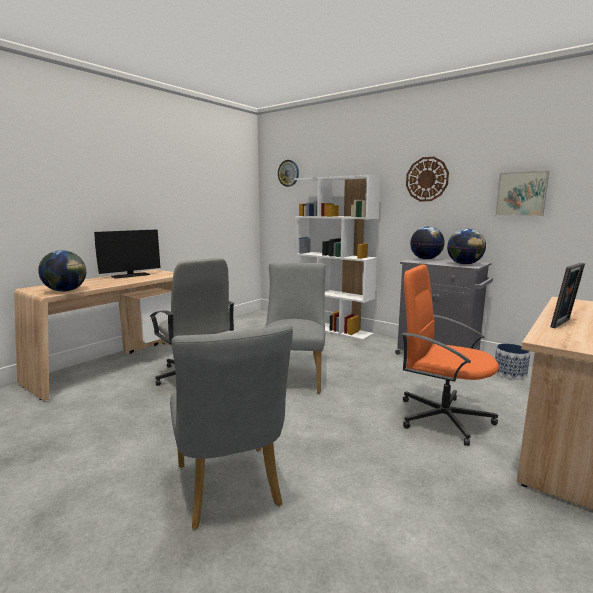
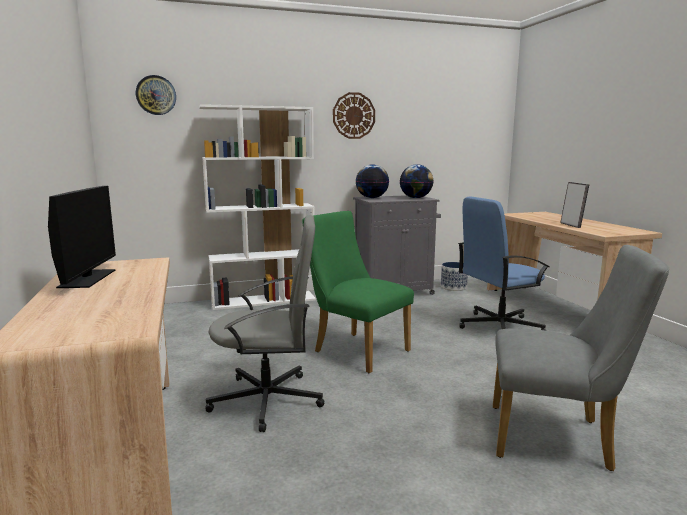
camera: 55 degrees left, 0 degrees up
(66, 291) = (129, 321): globe -> none
(294, 376) = (356, 350): grey chair -> green chair
(442, 417) = (498, 327): orange office chair -> blue office chair
(521, 194) = (433, 133): picture -> none

